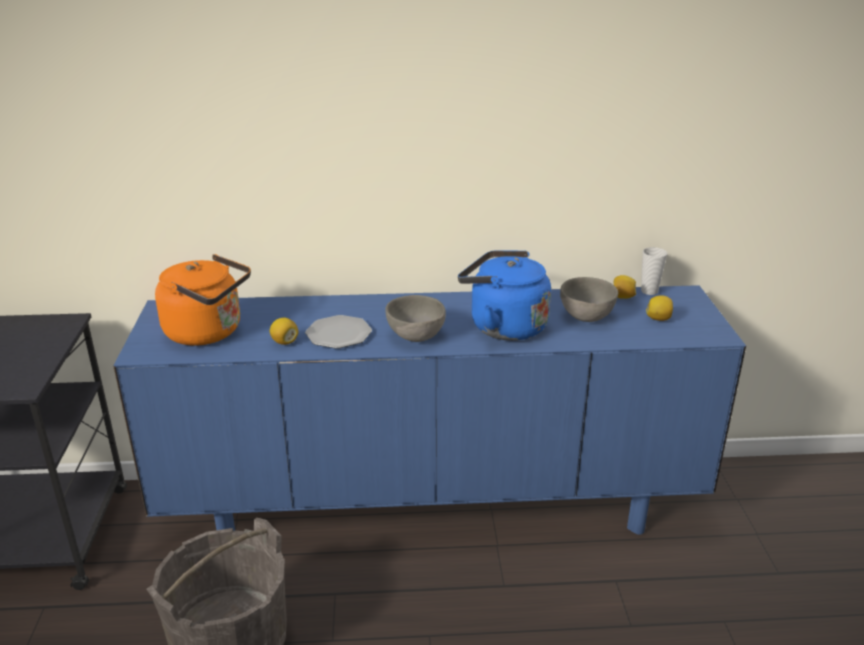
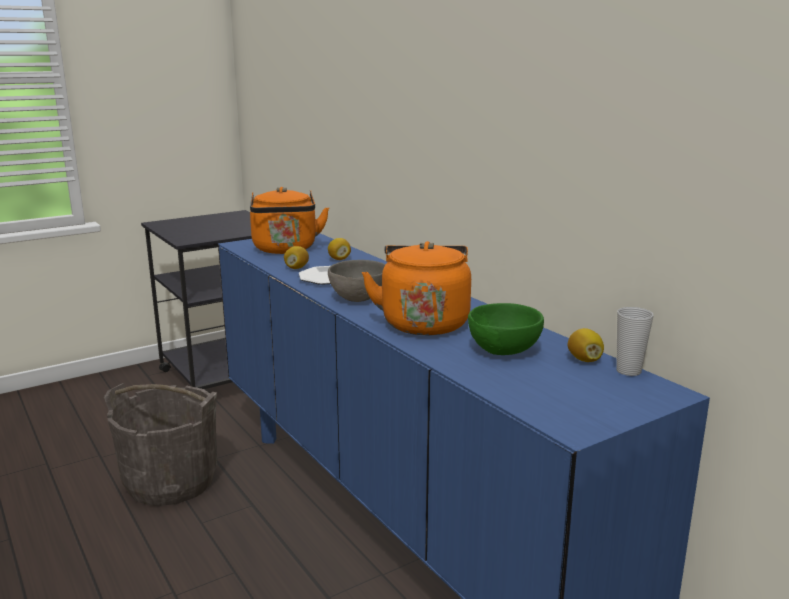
camera: 60 degrees right, 10 degrees down
(503, 326) = (424, 322): blue kettle -> orange kettle
(585, 316) = (502, 350): grey bowl -> green bowl
(658, 319) = (561, 386): lemon -> lemon (339, 259)

